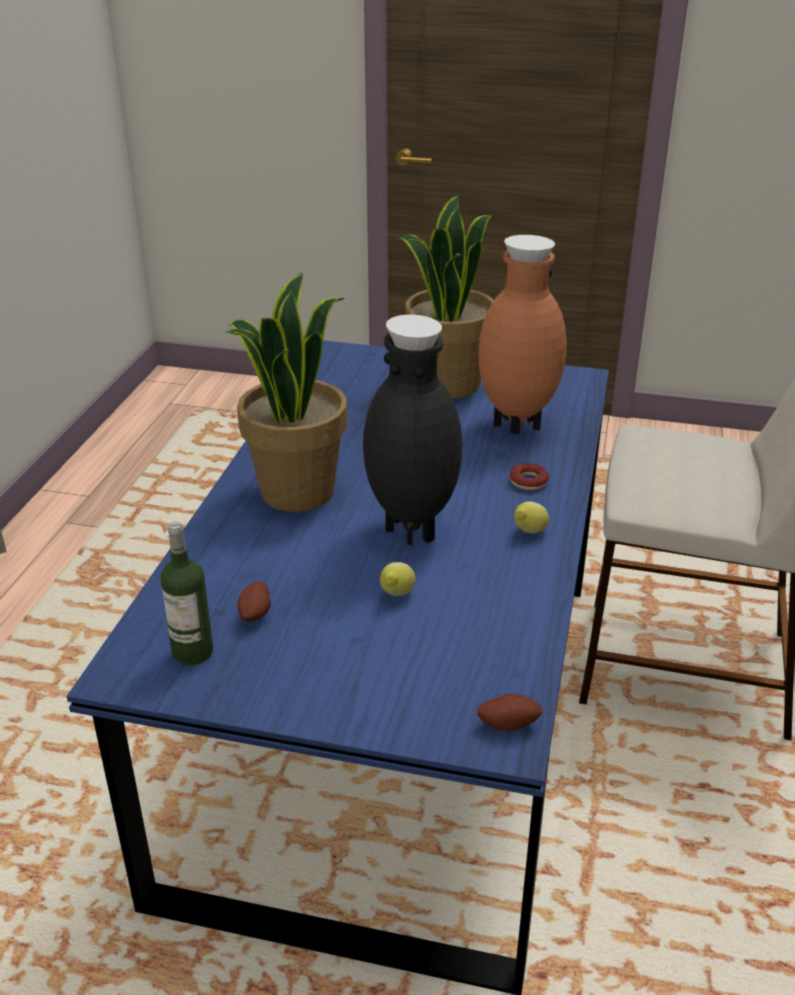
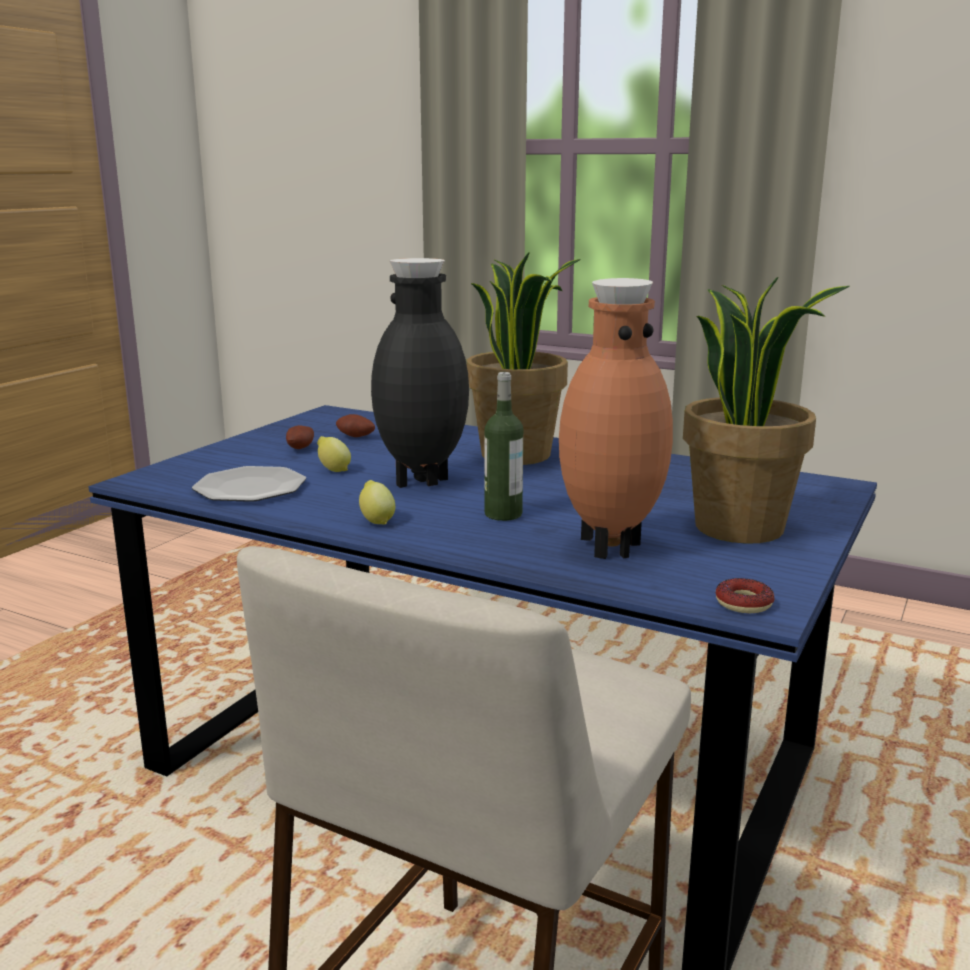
camera: 105 degrees right, 15 degrees down
(192, 652) = (332, 424): bottle -> bottle (503, 514)
(484, 636) = (250, 488): none -> plate
(508, 723) = (151, 483): potato -> potato (302, 448)
(528, 481) = (474, 534): donut -> donut (744, 603)

